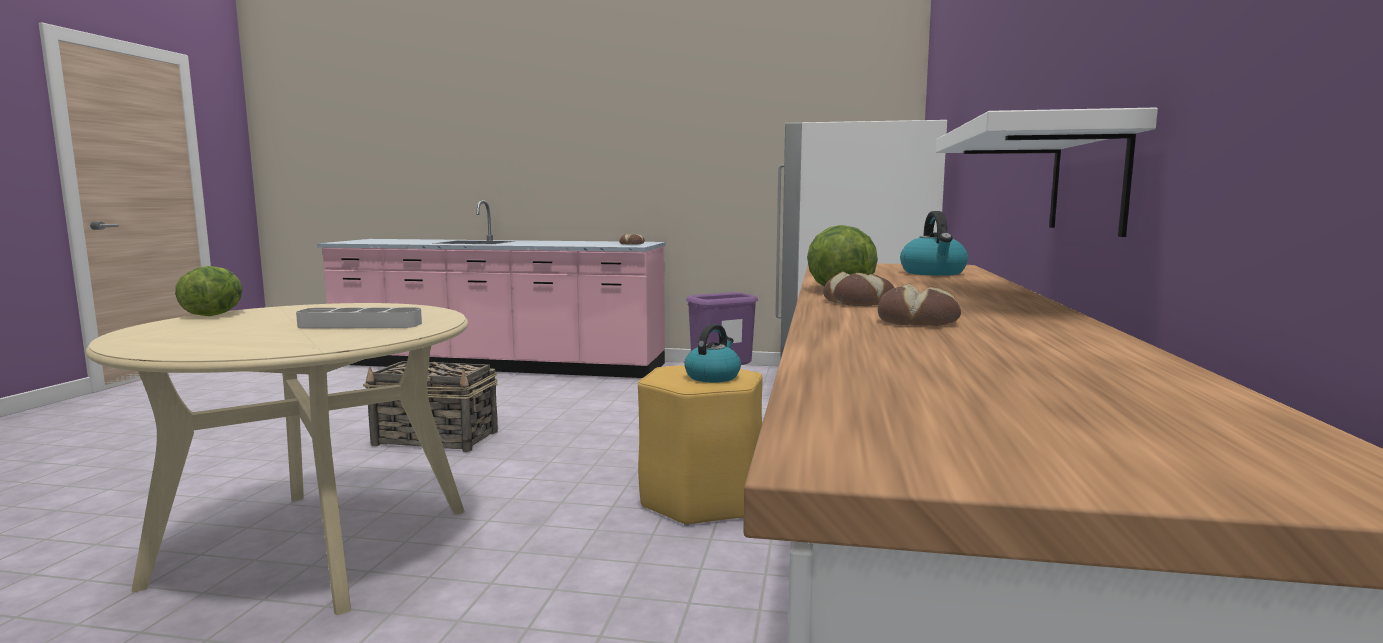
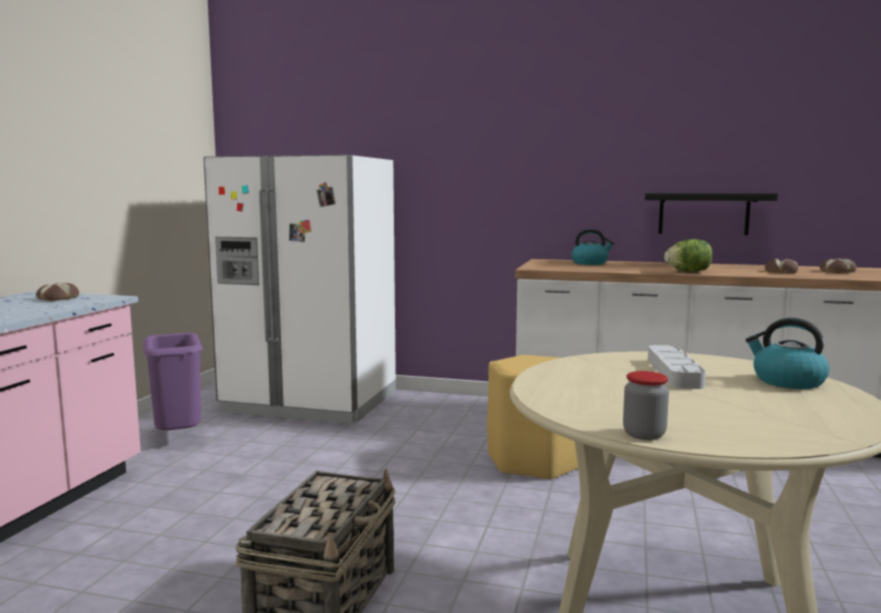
camera: 85 degrees left, 0 degrees up
(214, 315) = (644, 434): lettuce -> jar
(713, 376) = (545, 361): kettle -> kettle (787, 381)
(859, 302) = (731, 272): bread -> bread (837, 271)
(1088, 179) = (703, 213): white shelf -> black shelf

